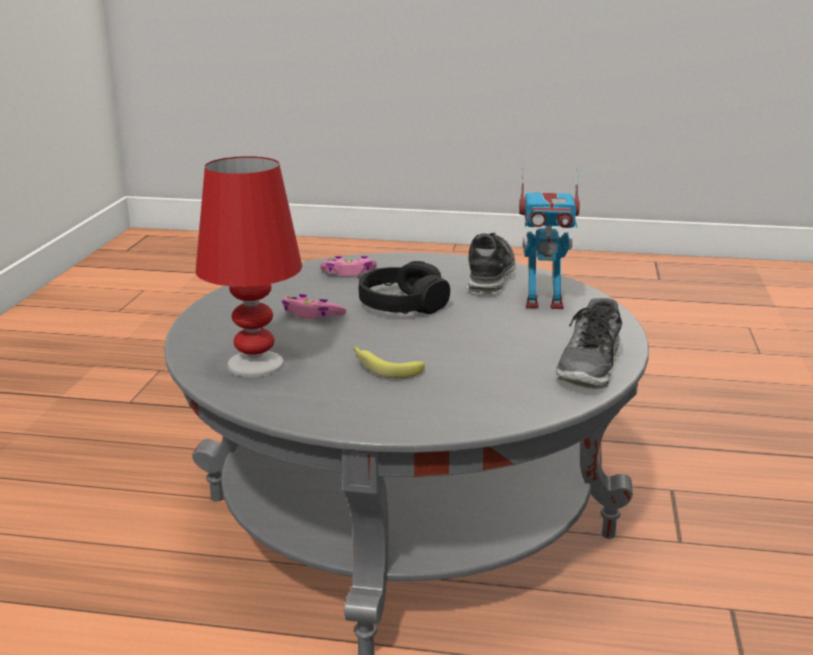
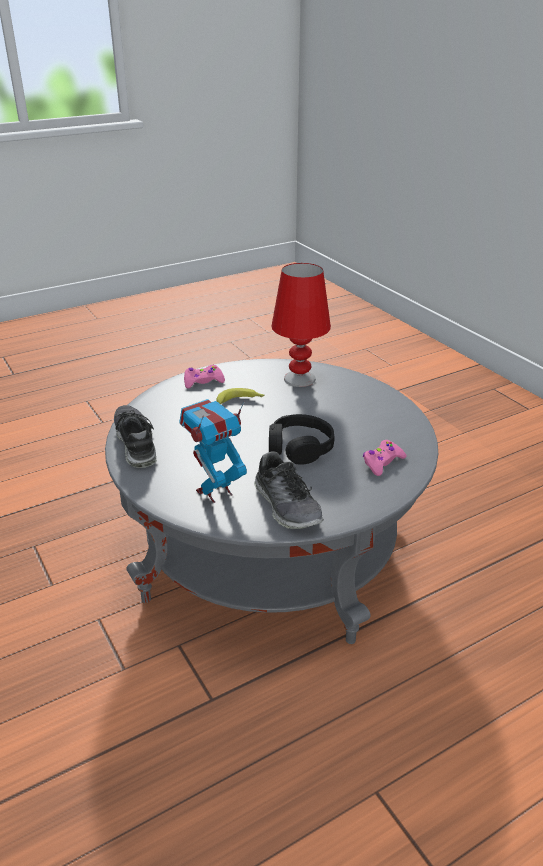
camera: 140 degrees right, 10 degrees up
(312, 315) = (332, 417): pink game controller -> pink game controller (203, 381)

